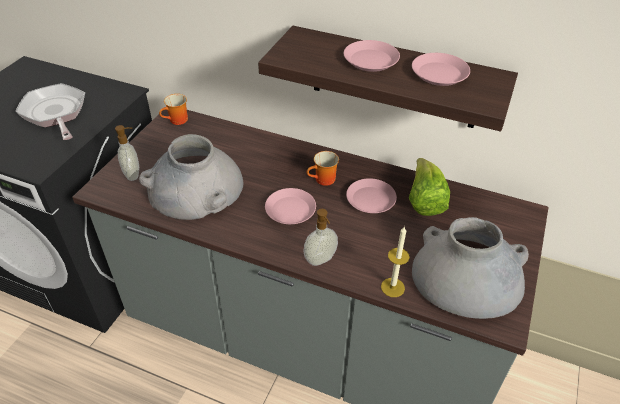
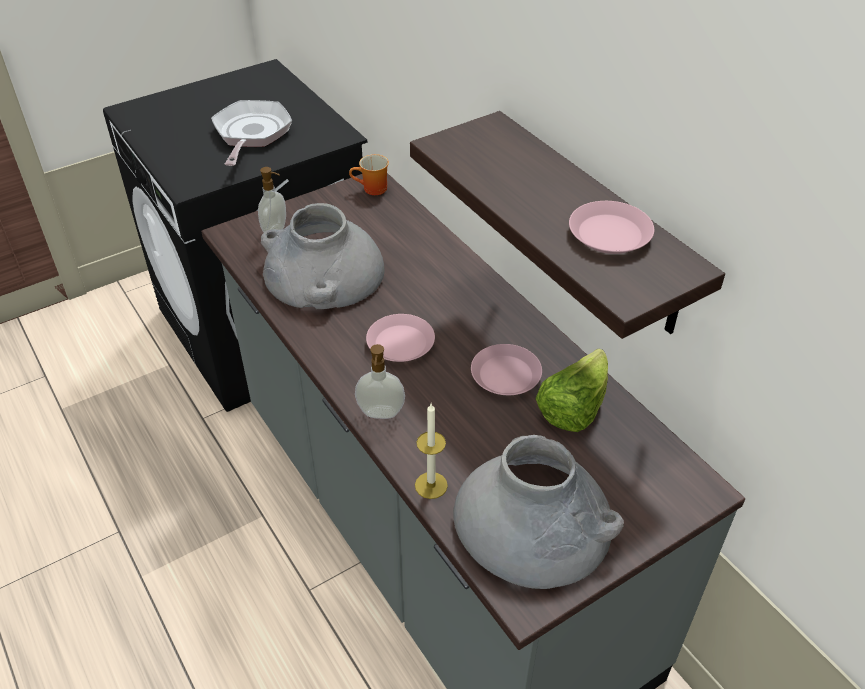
camera: 35 degrees right, 0 degrees up
(324, 180) = (471, 327): mug -> none
(371, 60) = (542, 186): pink plate -> none

